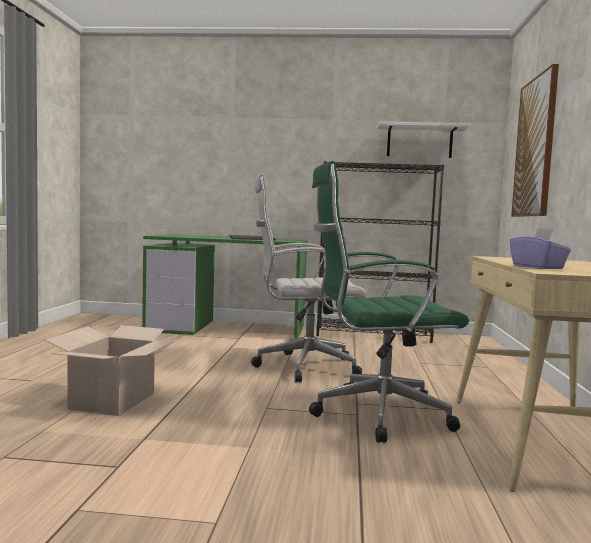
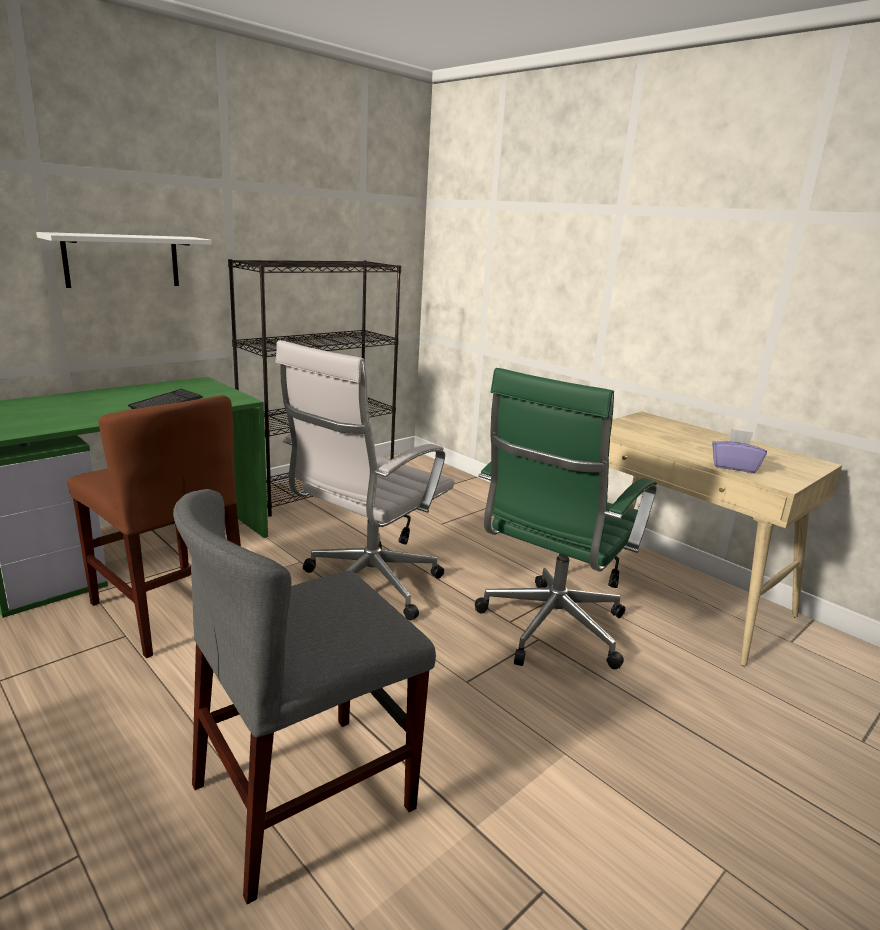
camera: 50 degrees left, 15 degrees up
(112, 401) = (304, 796): cardboard box -> grey chair
(198, 346) = (168, 608): none -> brown chair
(419, 142) = (341, 221): white shelf -> white shelf (122, 261)
(535, 147) = (512, 256): picture -> none

